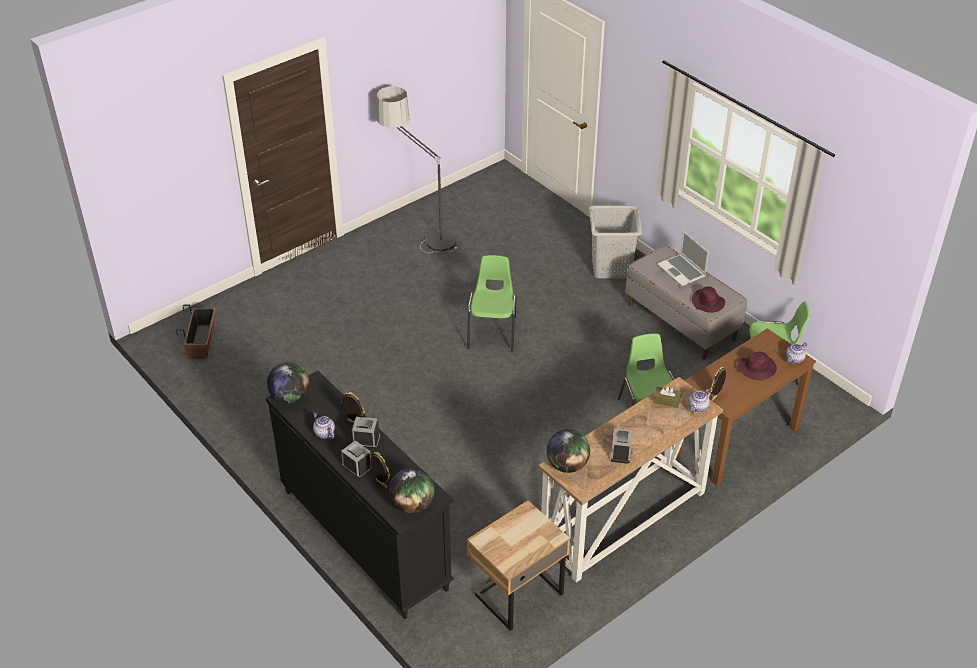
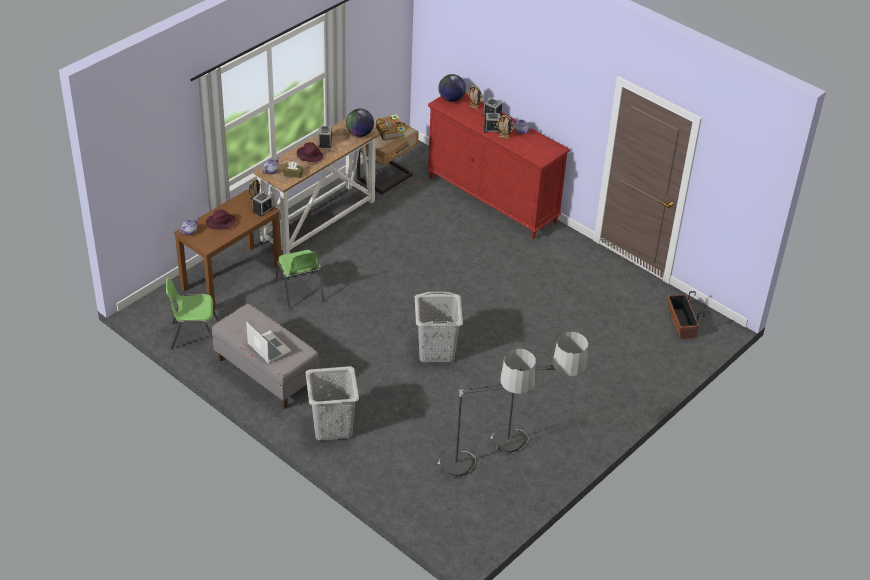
camera: 170 degrees right, 0 degrees up
(290, 397) = (553, 150): globe -> none
(364, 538) = (492, 200): black dresser -> red dresser
(473, 224) = (481, 469): none -> floor lamp
(493, 332) = (436, 351): green chair -> grey laundry basket
(511, 540) = (390, 132): none -> book
(704, 384) = (262, 209): none -> alarm clock
(708, 303) = (247, 318): purple hat -> purple hat (309, 155)

